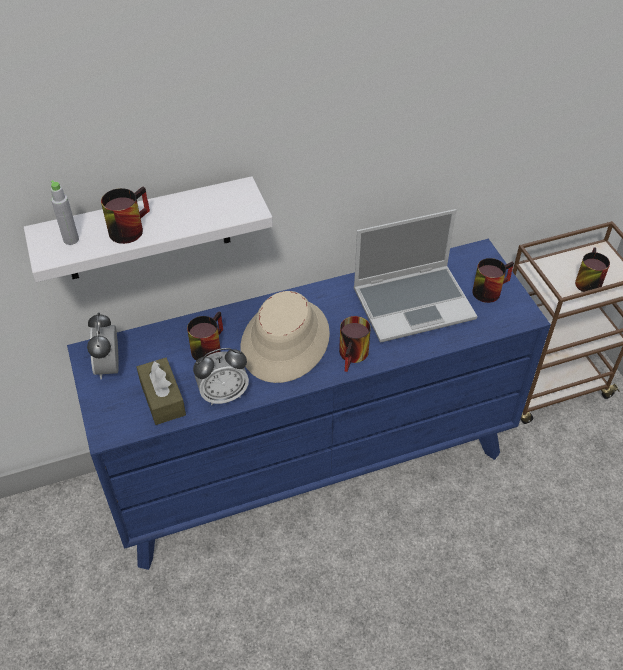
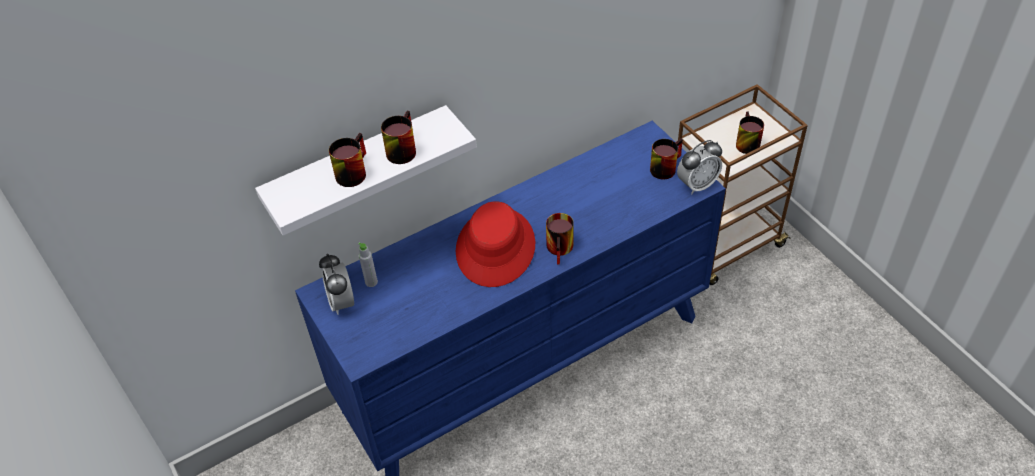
camera: 10 degrees left, 0 degrees up
(71, 239) = (303, 191): grey bottle -> grey bottle (371, 282)
(162, 398) = (400, 320): brown tissue box -> none
(206, 346) = (425, 266): mug -> mug (400, 149)
(223, 394) = (454, 306): alarm clock -> alarm clock (697, 185)
(285, 341) = (496, 248): beige hat -> red hat
(414, 303) = (601, 192): laptop -> none

